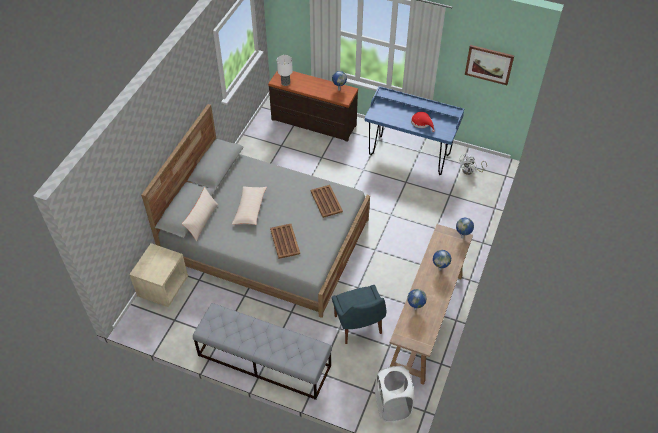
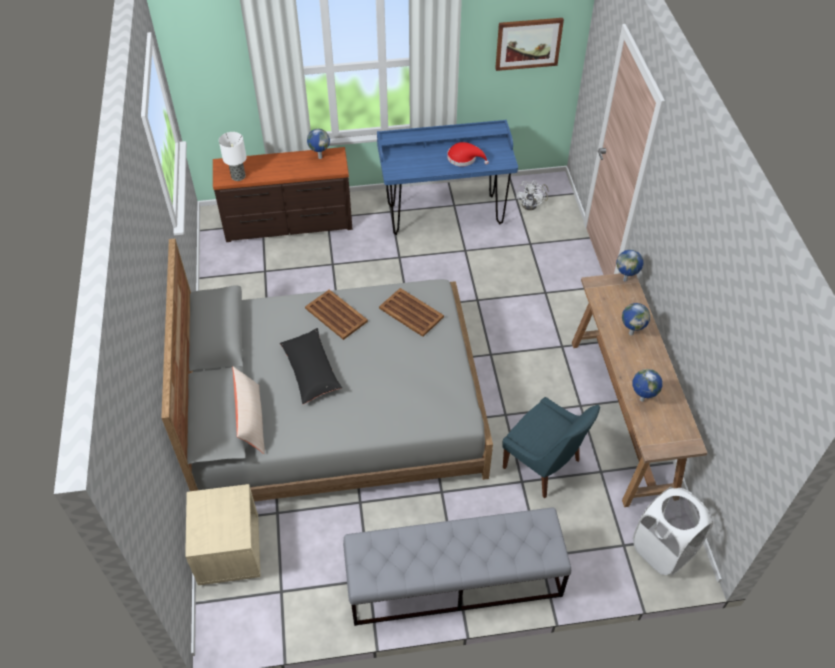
camera: 30 degrees left, 0 degrees up
(250, 209) = (311, 371): beige pillow -> black pillow
(285, 241) = (396, 392): brown tray -> brown tray (336, 314)

